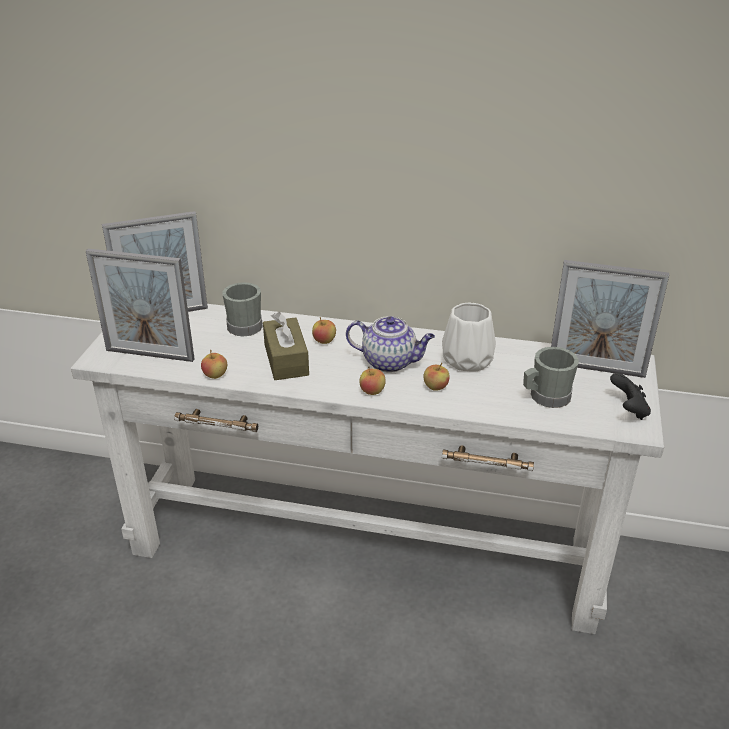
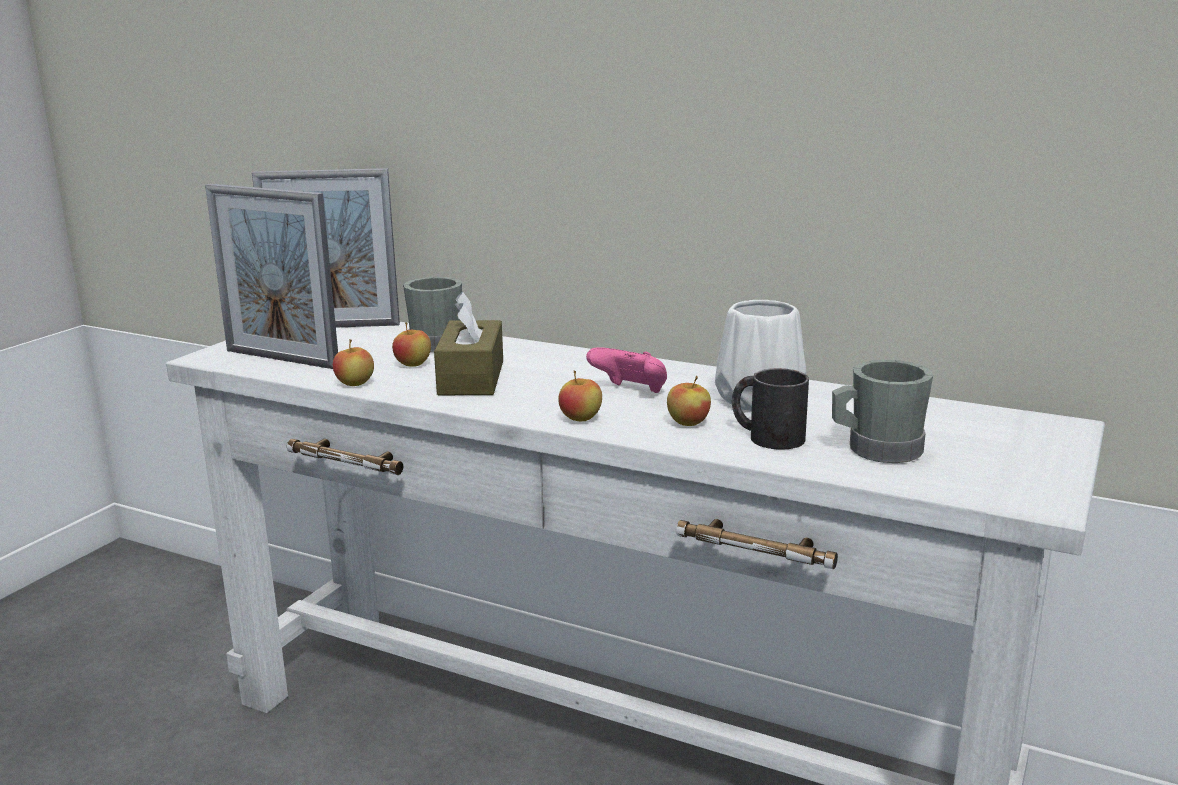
camera: 15 degrees right, 15 degrees down
(324, 341) = (542, 365): apple -> apple (412, 364)
(390, 362) = (631, 392): teapot -> pink game controller
(483, 393) = (766, 436): none -> black mug
(596, 369) = (986, 427): picture frame -> none
(628, 410) = (1028, 478): black game controller -> none

